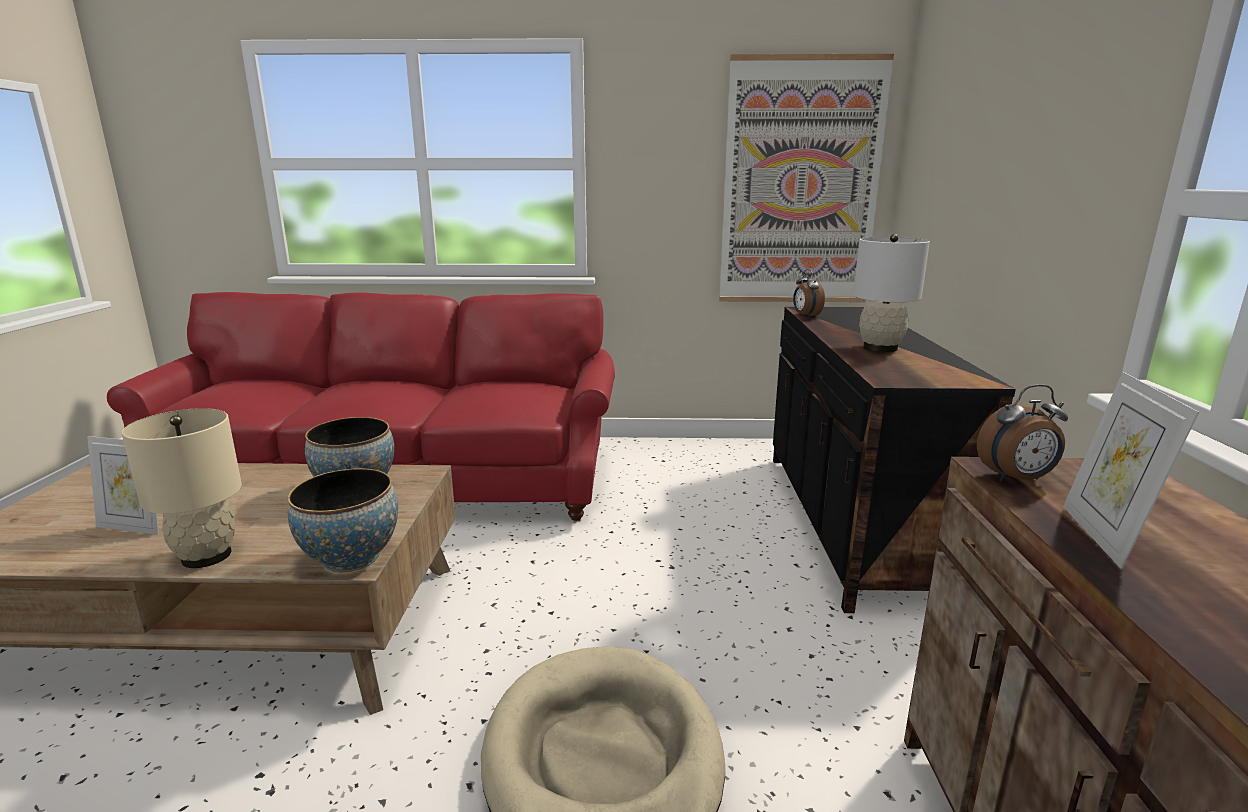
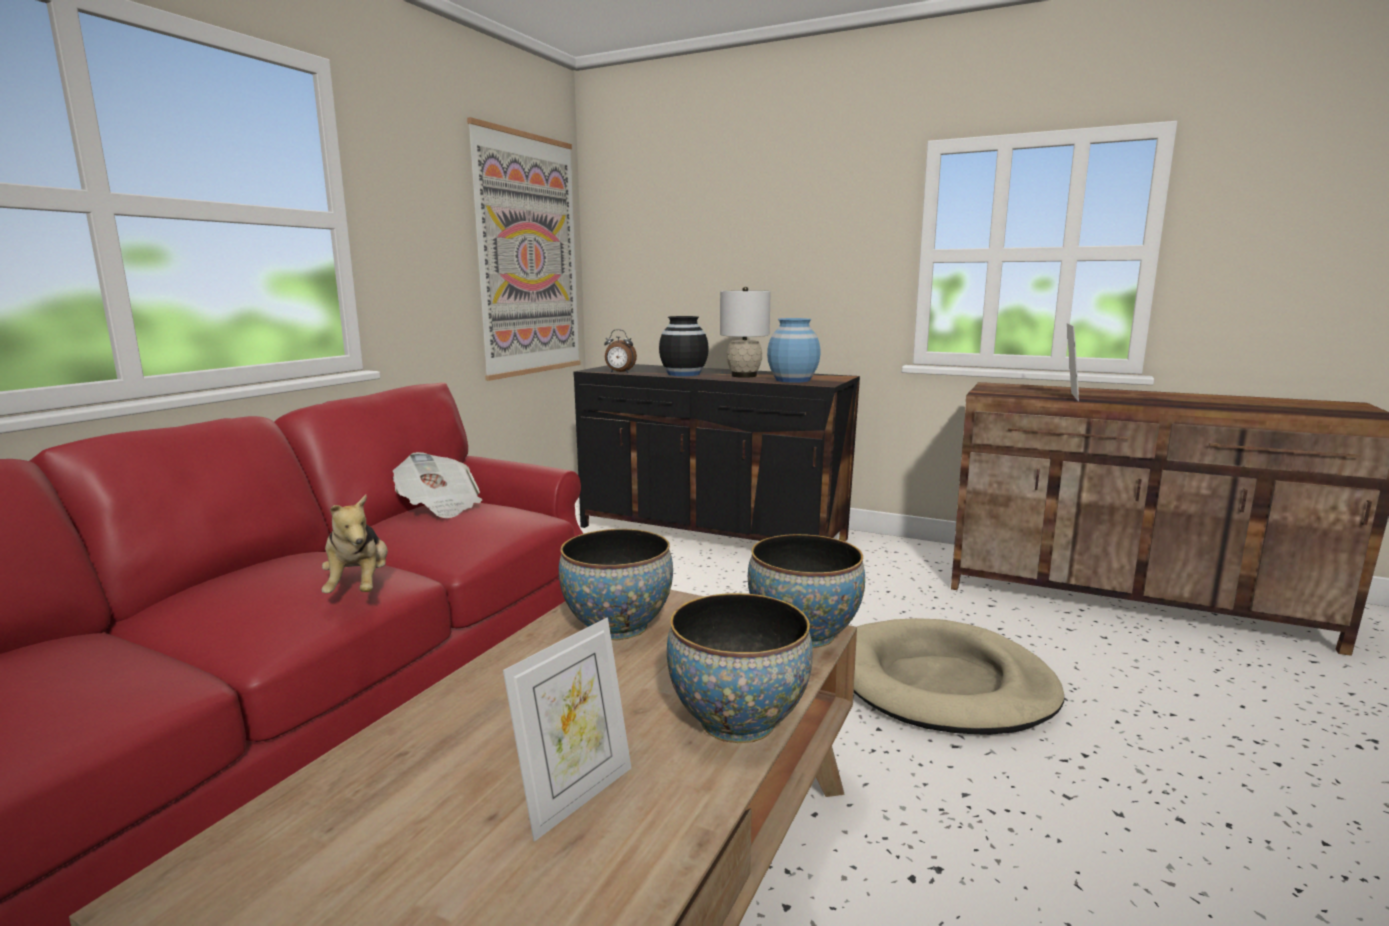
camera: 65 degrees left, 5 degrees down
(207, 556) = (738, 721): beige table lamp -> bowl
(365, 408) = (360, 588): none -> plush toy
(511, 384) = (439, 507): none -> newspaper
(841, 331) = (684, 374): none -> black vase
(891, 367) = (792, 380): none -> blue vase
(1016, 479) = (1001, 393): alarm clock -> none
(1104, 536) = (1068, 396): picture frame -> picture frame turned 105 degrees counterclockwise

